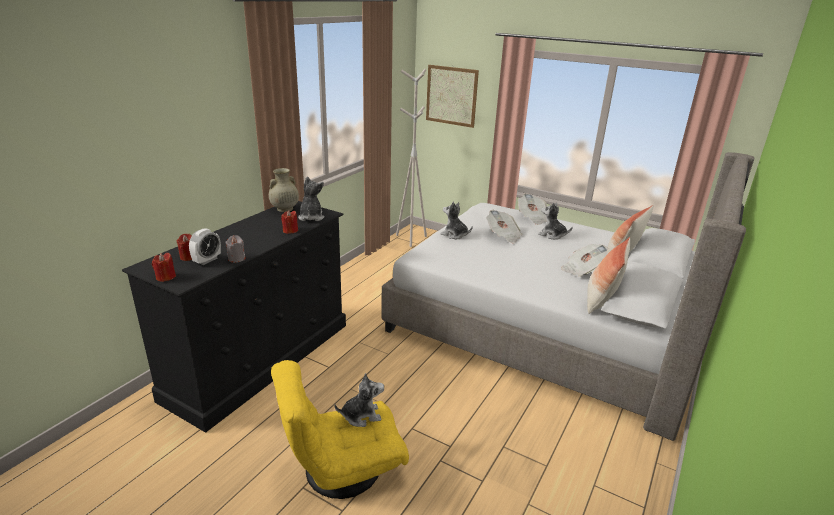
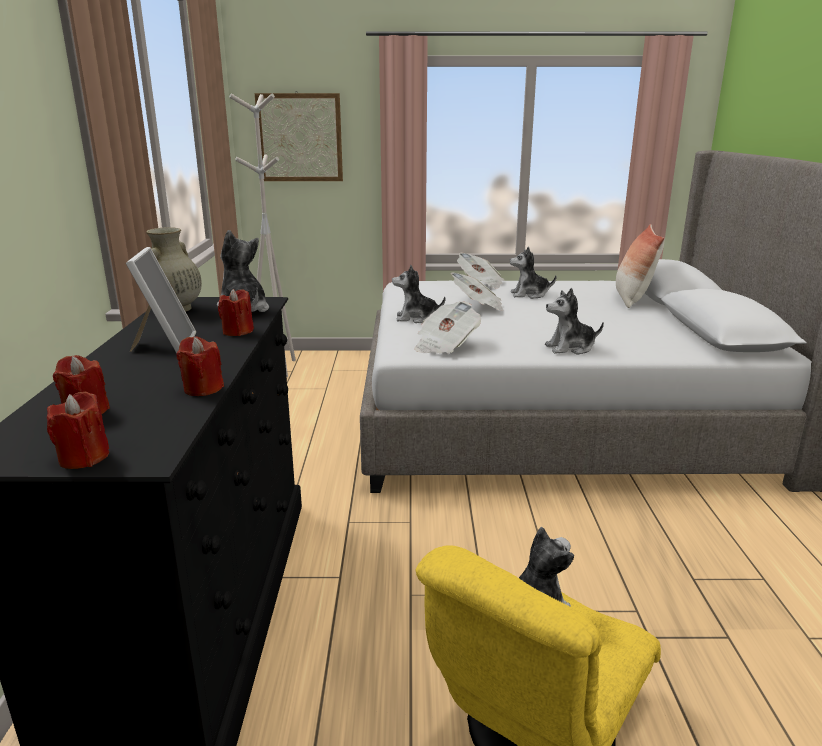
camera: 30 degrees left, 5 degrees down
(207, 260) = (141, 406): alarm clock -> none
(236, 259) = (203, 389): grey candle -> red candle
(253, 230) = (165, 345): none -> picture frame
(514, 282) = (570, 348): none -> plush toy
(582, 270) = (617, 319): newspaper -> newspaper (445, 345)
(601, 301) = (687, 342): pillow -> none

